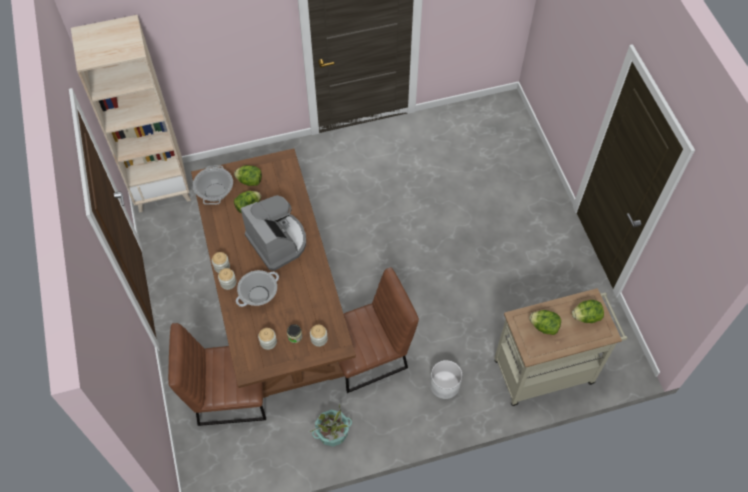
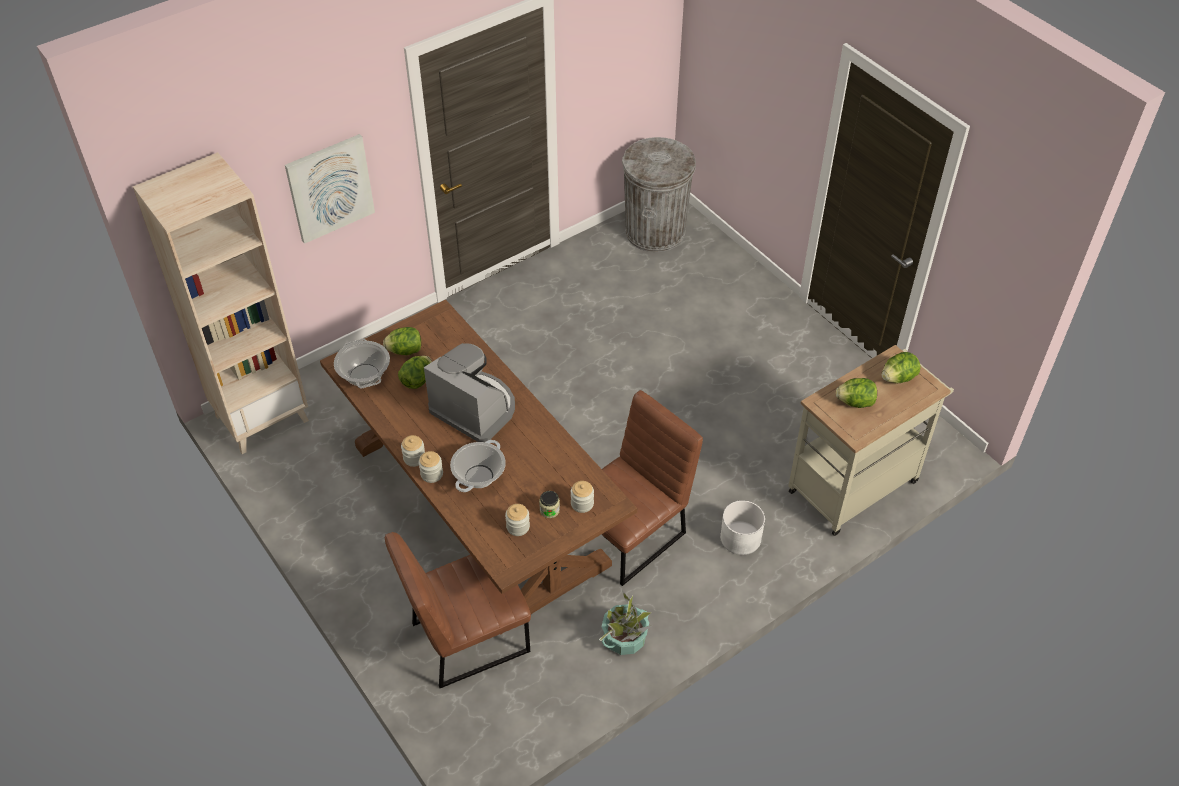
camera: 20 degrees left, 10 degrees down
(227, 49) = (330, 188): none -> picture
(489, 122) = (655, 232): none -> grey trash can

